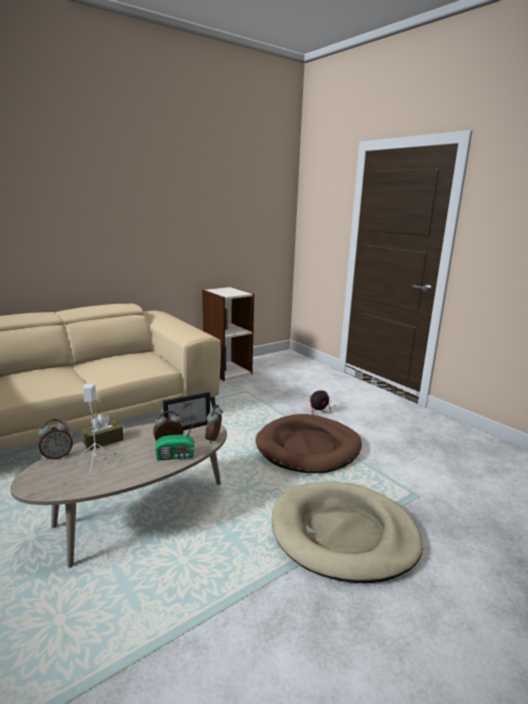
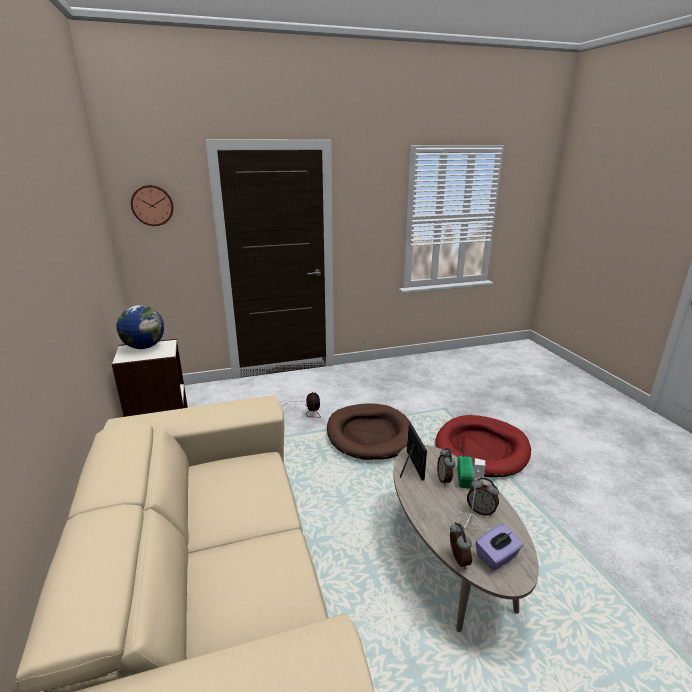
camera: 70 degrees left, 5 degrees up
(58, 476) = (497, 557): none -> purple tissue box
(103, 441) = (430, 523): brown tissue box -> none
(214, 439) = (438, 452): alarm clock -> alarm clock (481, 510)
(232, 290) = (144, 347): none -> globe
(318, 199) = (152, 205): none -> wall clock
(343, 534) = (482, 449): beige dog bed -> red dog bed

